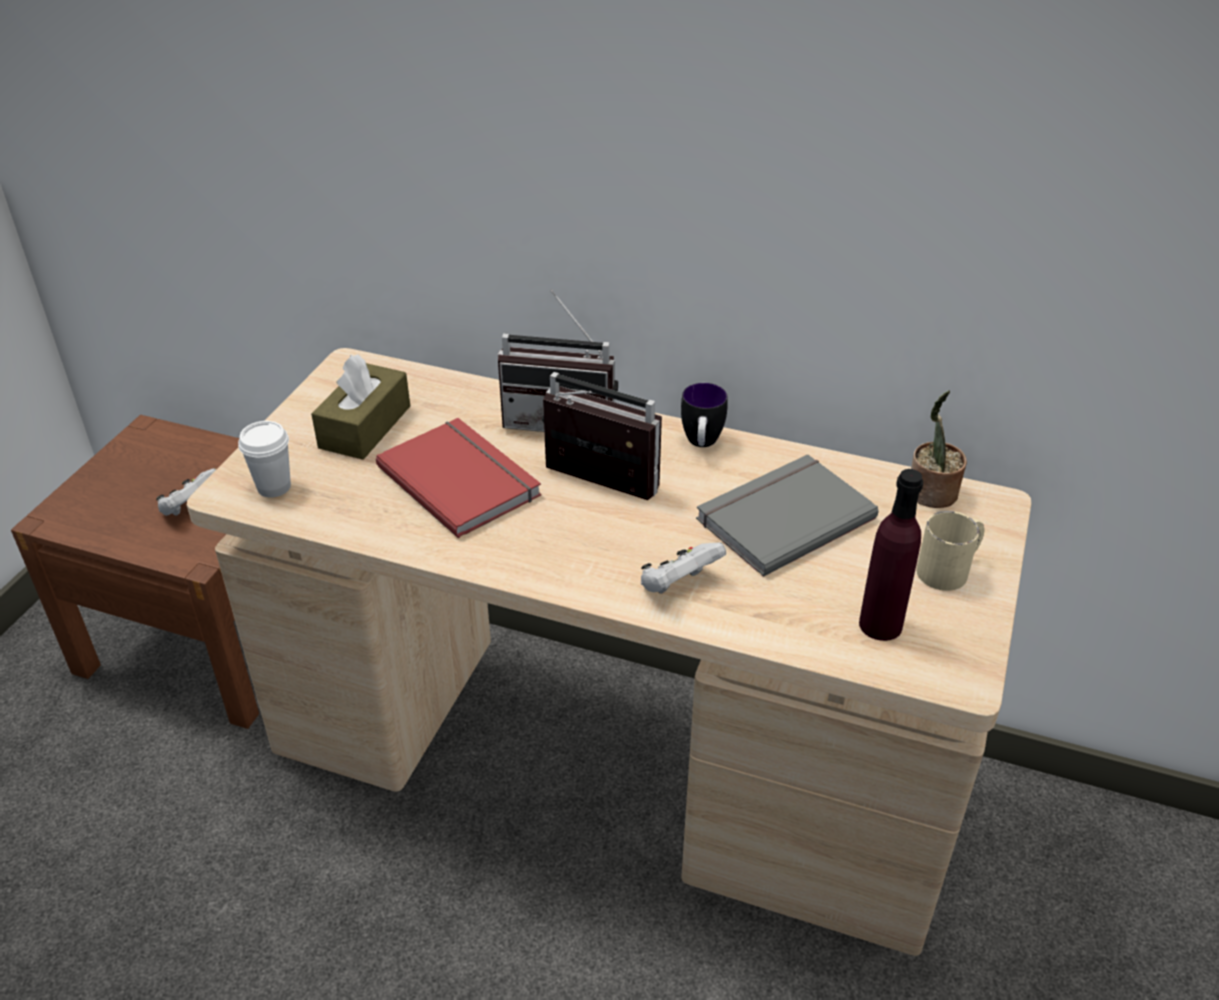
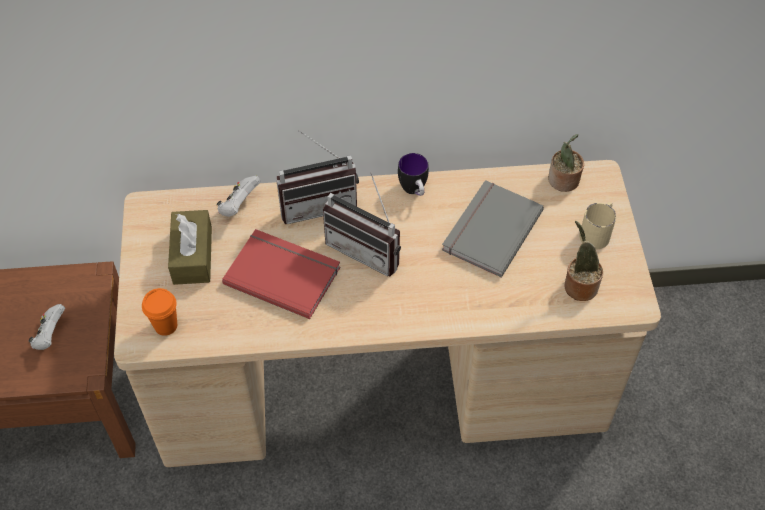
camera: 25 degrees left, 15 degrees up
(274, 487) = (166, 326): white cup -> orange cup
(593, 487) = (368, 249): radio -> radio turned 150 degrees counterclockwise
(678, 585) = (457, 302): white game controller -> white game controller (239, 206)
(880, 624) = (578, 285): purple bottle -> potted plant

